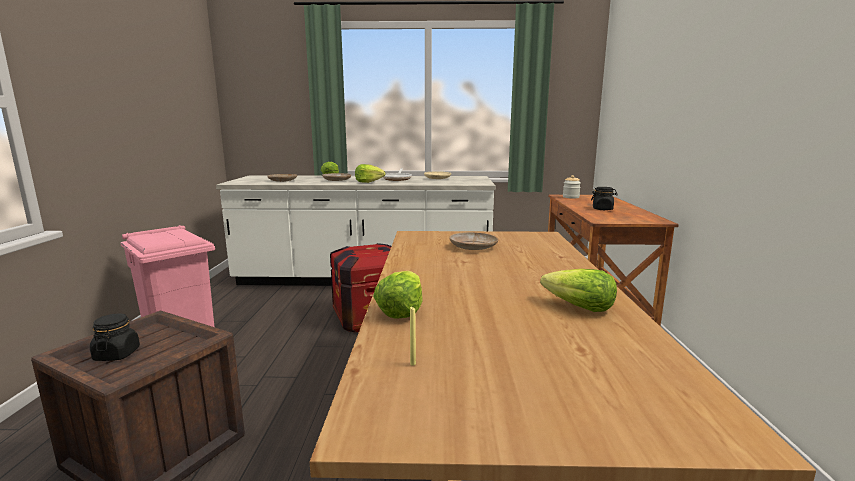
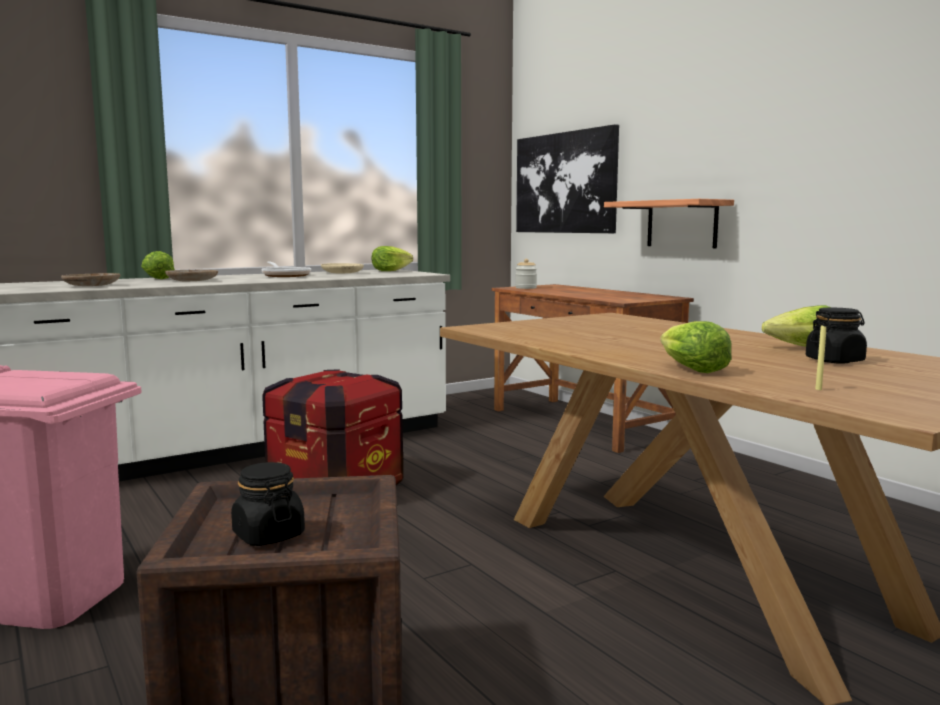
camera: 35 degrees left, 5 degrees down
(368, 182) = (258, 279): lettuce -> lettuce (390, 271)
(473, 247) = (578, 329): beige plate -> none
(602, 209) = (593, 294): black jar -> black jar (835, 361)
(623, 115) = (565, 183): none -> picture
(681, 157) = (682, 224): none -> shelf

